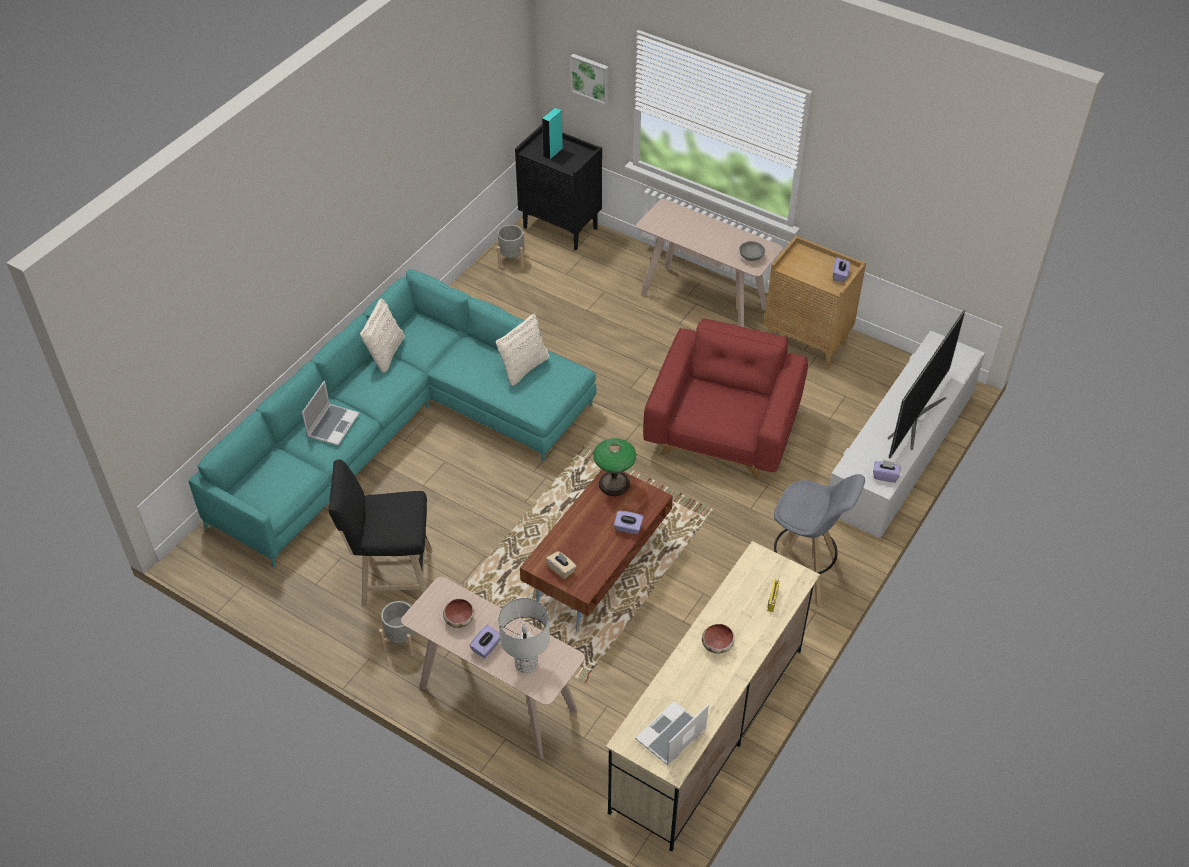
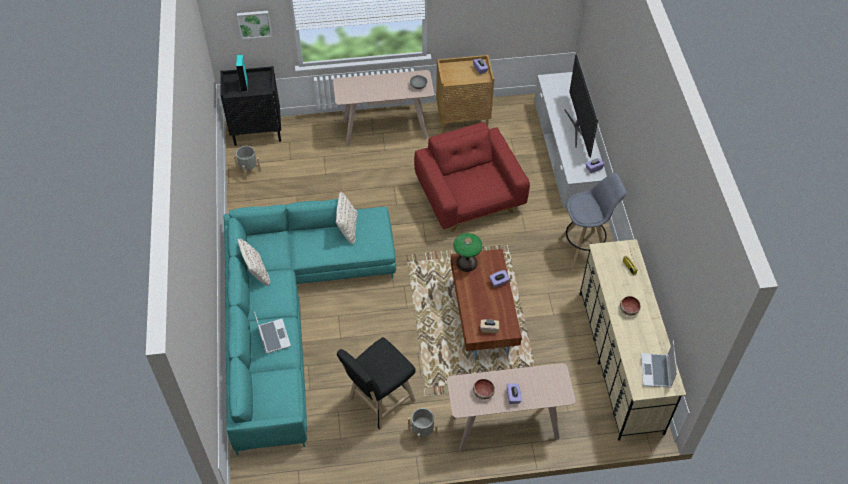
camera: 40 degrees left, 5 degrees up
(526, 663) = (542, 390): white table lamp -> none

